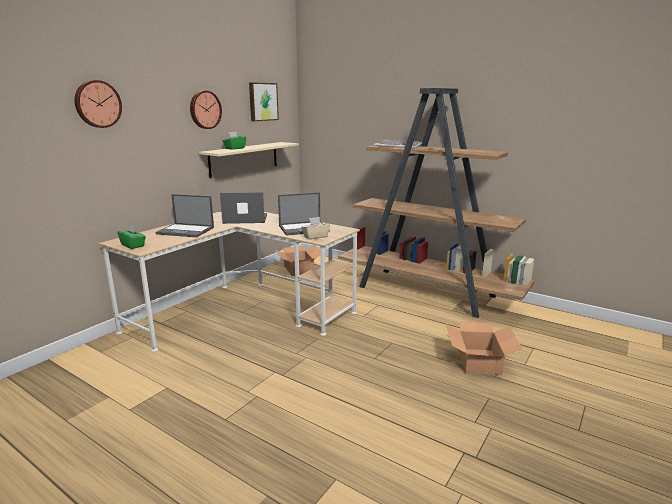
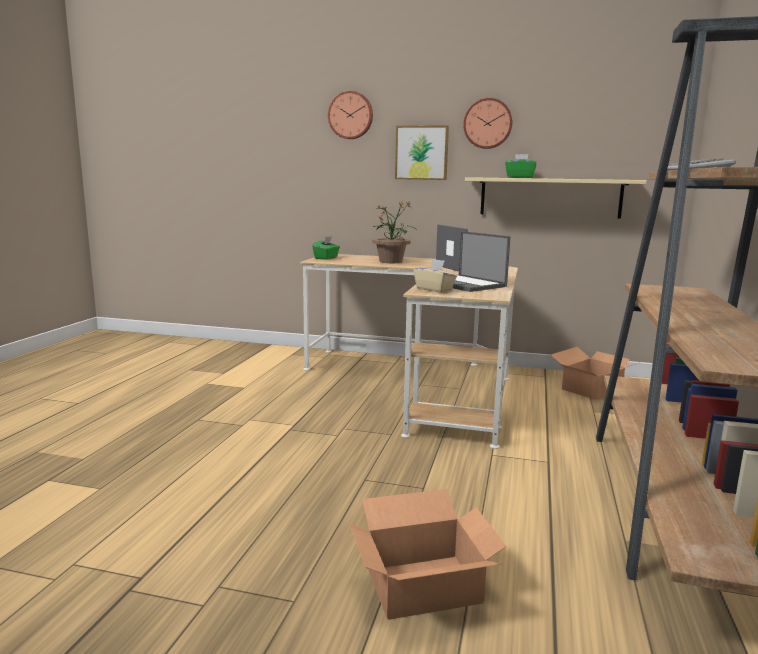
camera: 70 degrees right, 5 degrees down
(186, 231) = (391, 261): laptop -> potted plant
(262, 101) = (606, 113): picture -> picture (422, 153)

